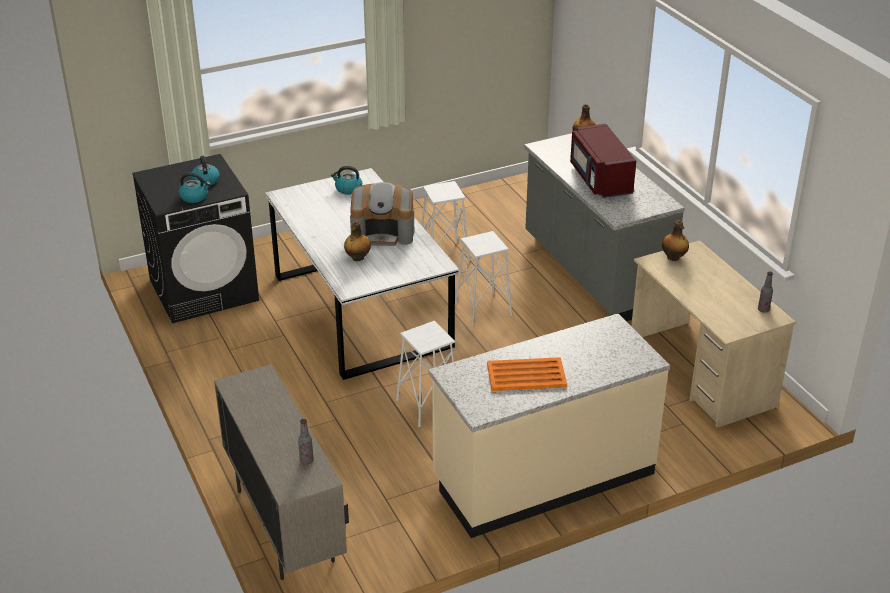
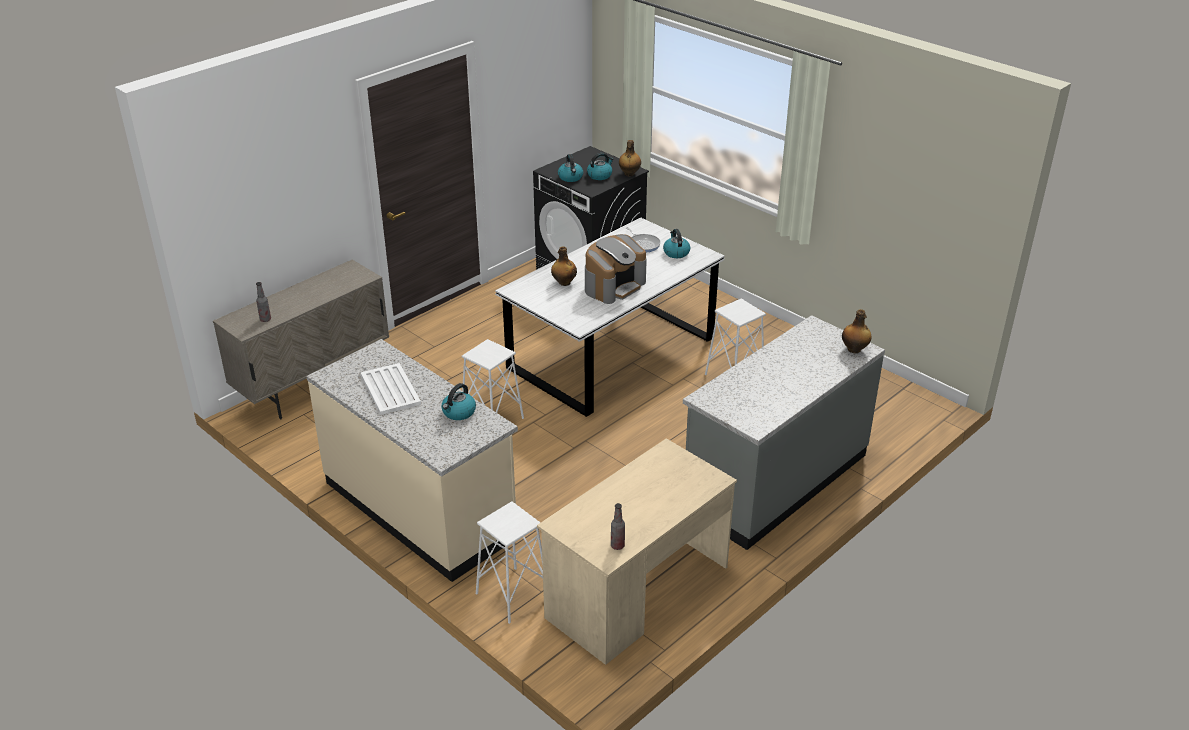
camera: 70 degrees right, 0 degrees up
(319, 202) = (643, 244): none -> frying pan
(383, 233) = (614, 286): coffee machine -> coffee machine turned 120 degrees counterclockwise
(483, 309) = (658, 420): white stool -> white stool (512, 595)
(527, 375) = (390, 390): orange tray -> white tray
(584, 341) = (458, 412): none -> kettle
(599, 179) = (775, 374): red microwave -> none
(673, 257) = (685, 465): bottle -> bottle (629, 174)

